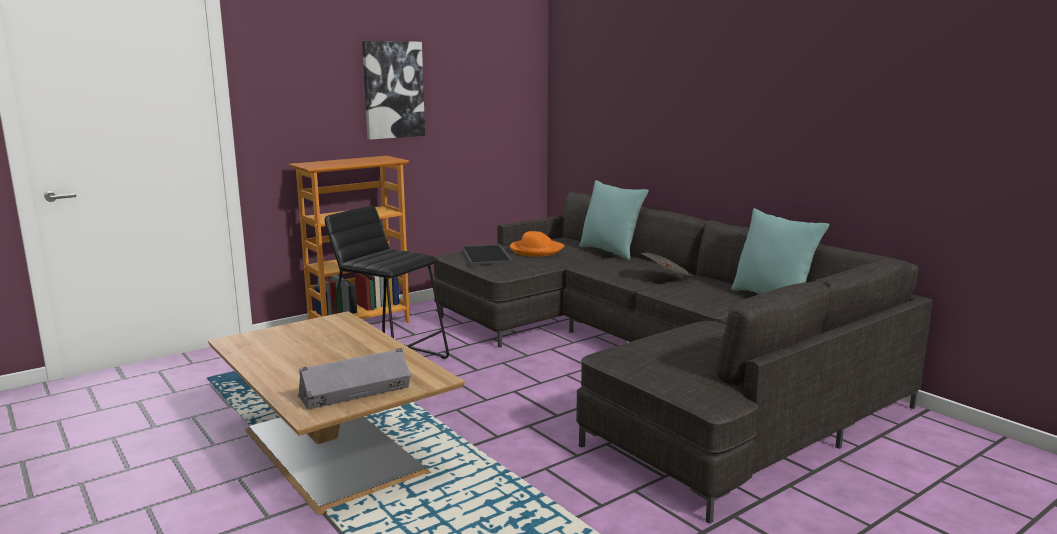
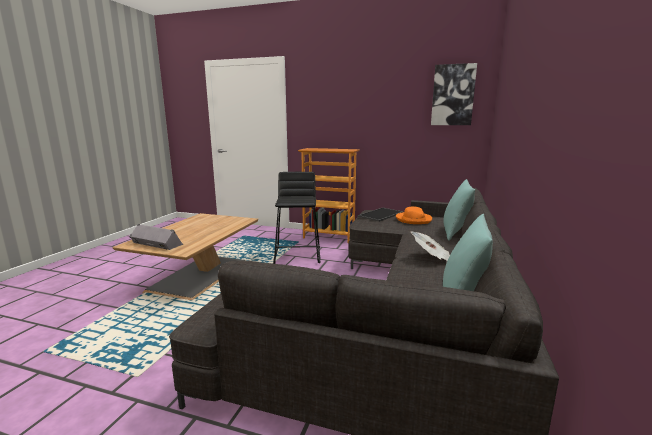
camera: 55 degrees right, 0 degrees up
(393, 90) = (369, 112): picture -> picture (453, 95)

